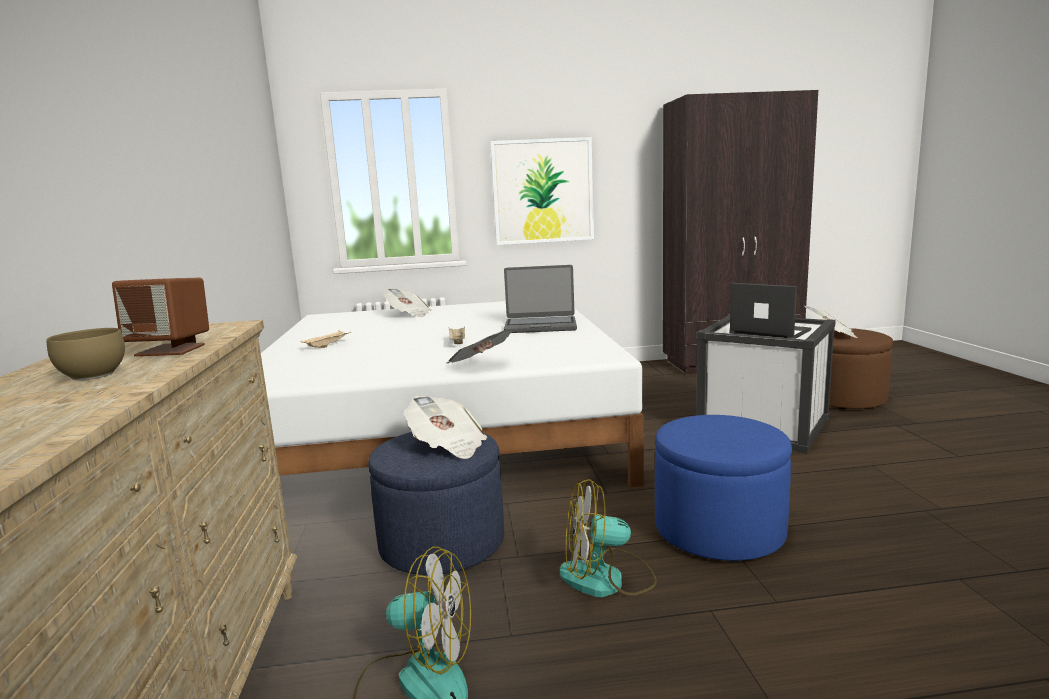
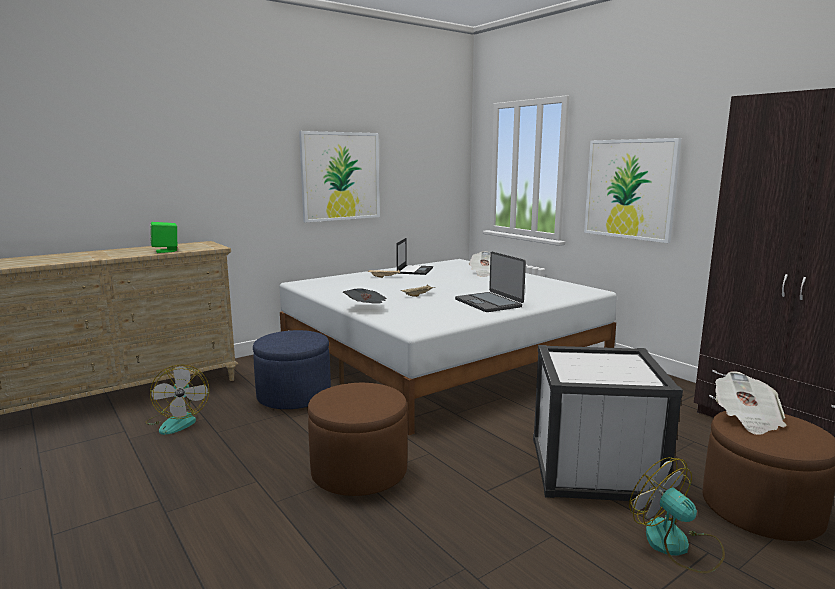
camera: 60 degrees right, 0 degrees up
(95, 375) = (127, 252): brown bowl -> none
(172, 350) = (166, 251): brown speaker -> green speaker
(210, 189) = (340, 176): none -> picture
(447, 446) = (292, 341): newspaper -> none
(607, 578) = (278, 445): fan -> fan (677, 545)
(719, 530) = (359, 471): blue ottoman -> brown ottoman
(768, 332) = (591, 370): laptop -> laptop (415, 270)

